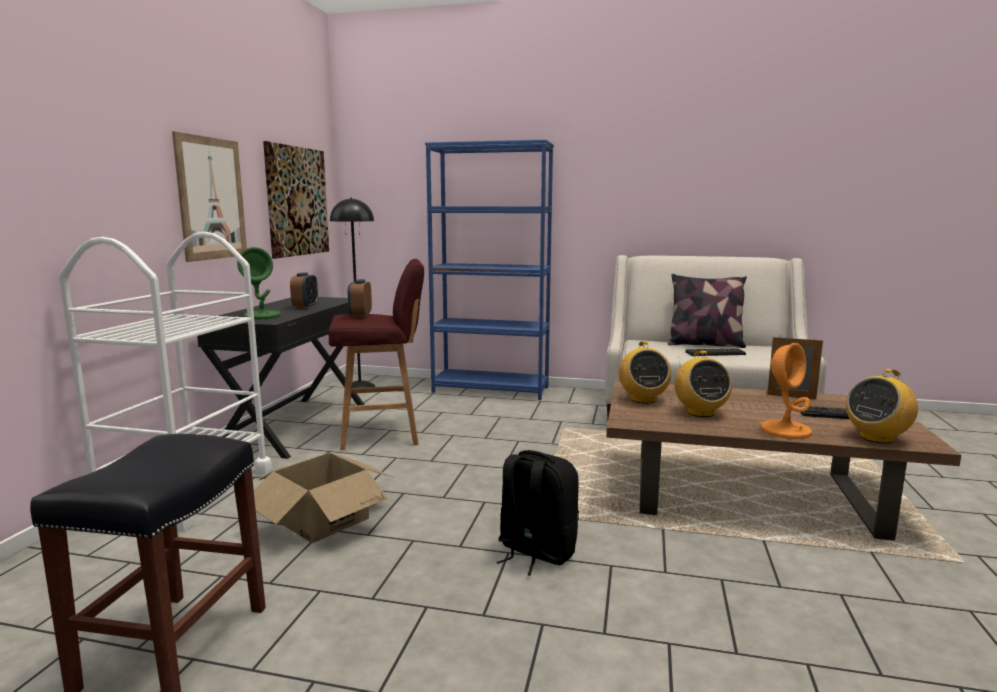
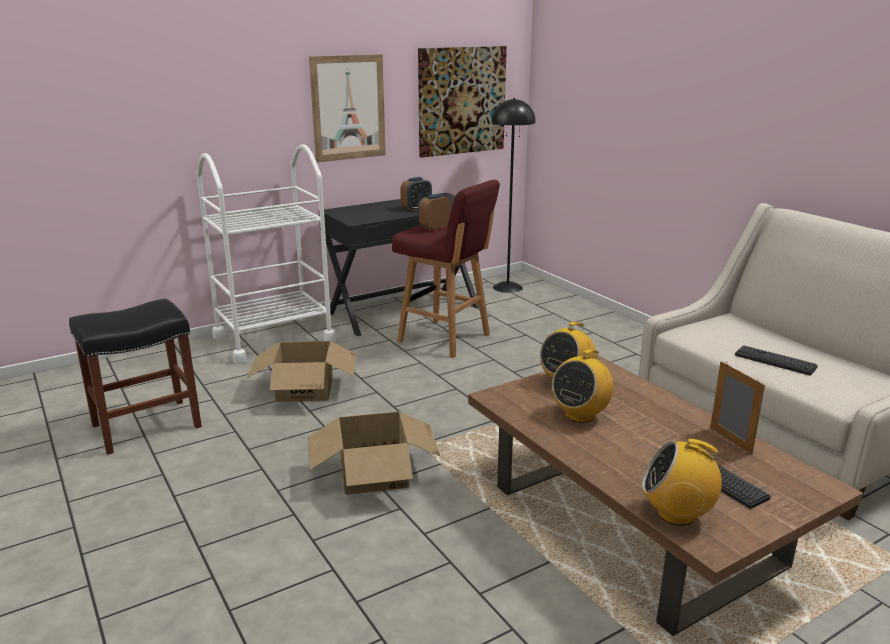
camera: 45 degrees right, 10 degrees up
(262, 316) = (364, 214): green table lamp -> none
(491, 389) = (612, 326): blue bookcase -> none
(535, 552) = (373, 473): black backpack -> cardboard box
(704, 344) = (801, 346): pillow -> none
(785, 430) = (606, 464): orange table lamp -> none

